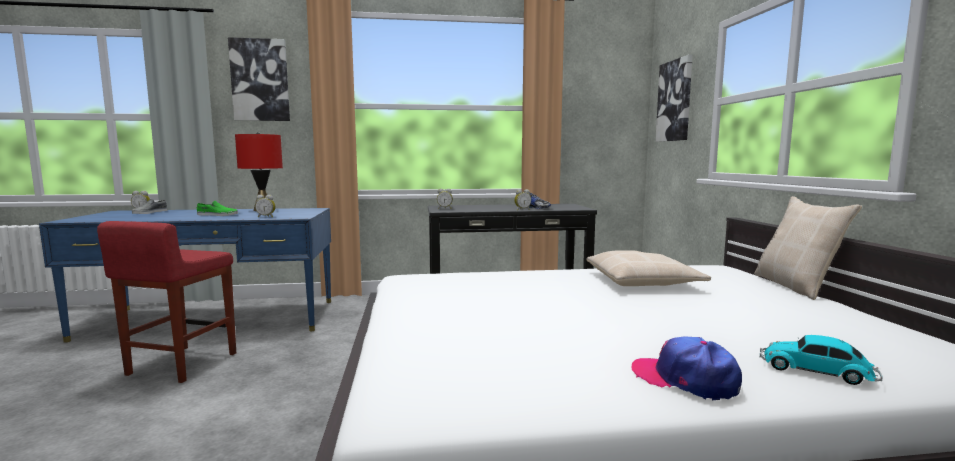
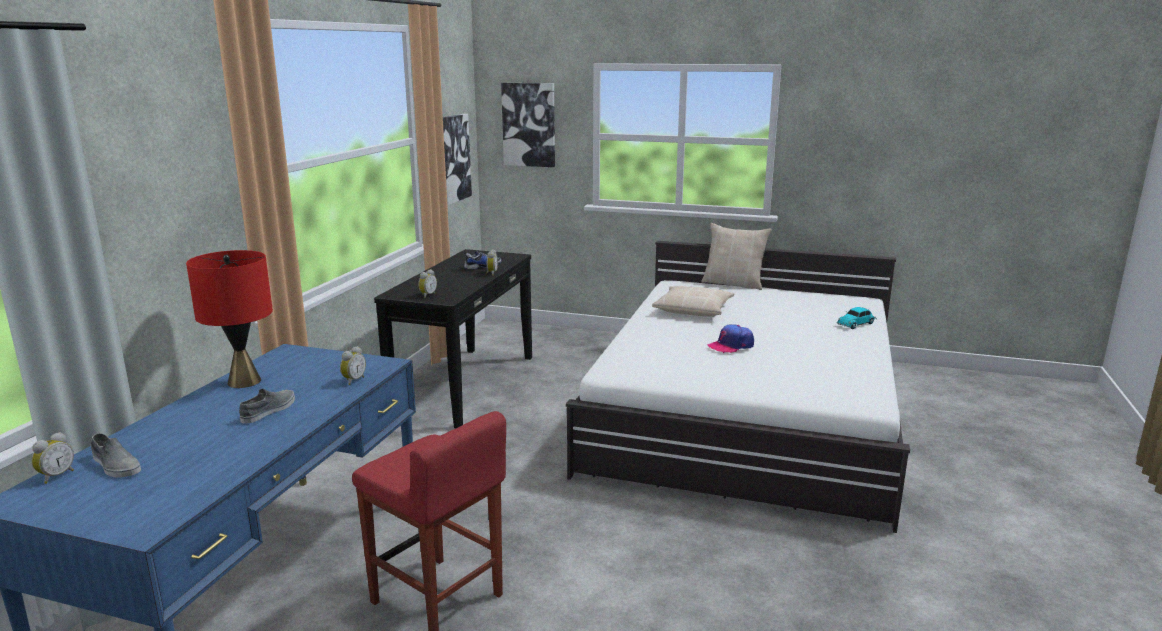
camera: 65 degrees left, 10 degrees up
(217, 215) = (269, 410): green shoe -> grey shoe
(260, 80) = (143, 153): picture -> picture (453, 158)
(685, 379) = (857, 346): cap -> cap (731, 346)

